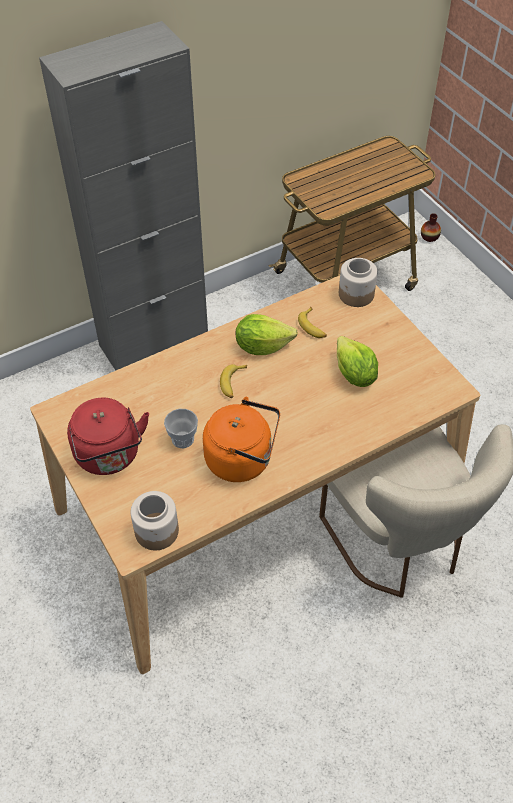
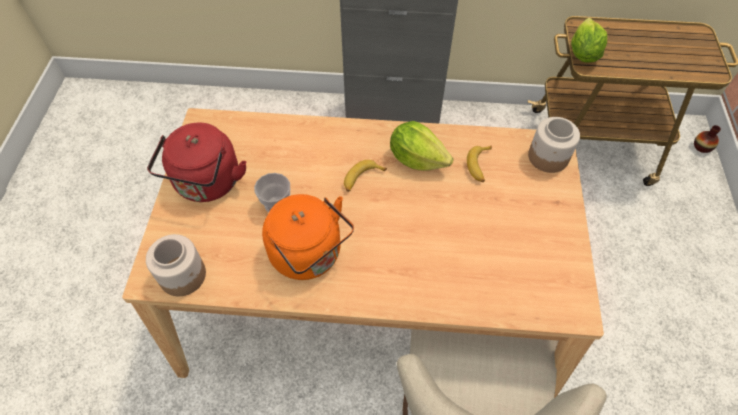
camera: 35 degrees right, 5 degrees up
(354, 375) = (481, 235): lettuce -> lettuce (583, 53)

